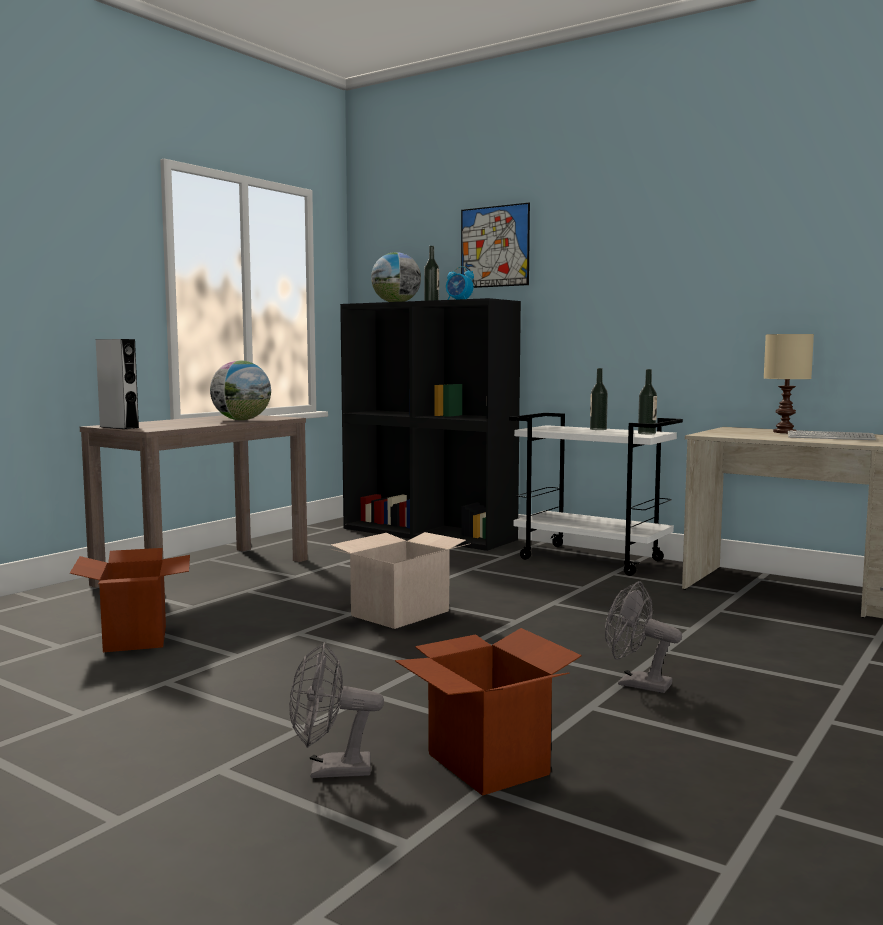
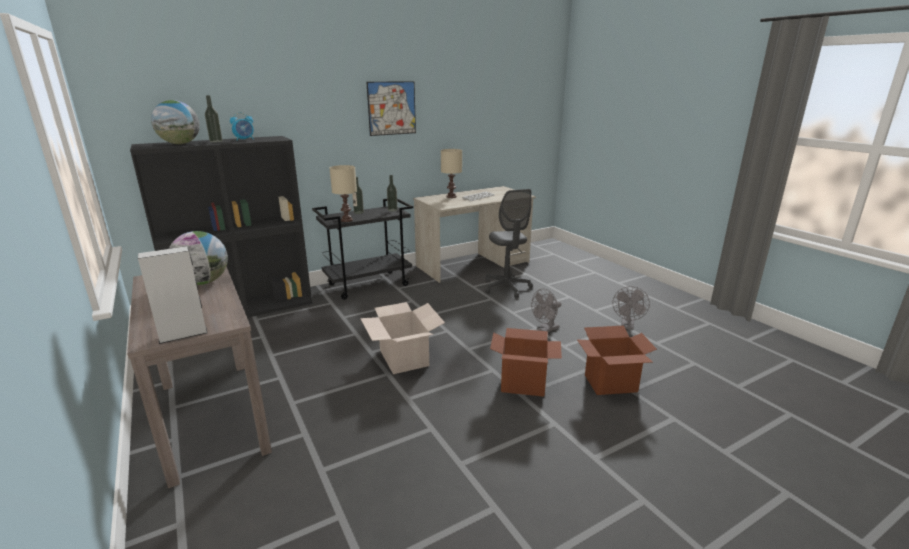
camera: 65 degrees left, 15 degrees up
(136, 638) = (358, 470): cardboard box -> cardboard box (523, 384)
(330, 771) = (606, 424): grey fan -> grey fan (627, 326)
(495, 246) = (250, 95): picture -> picture (391, 108)
(552, 430) = (346, 220): none -> beige table lamp
(593, 559) = (369, 284): white cart -> black cart
(767, 632) = (506, 288): none -> grey office chair

